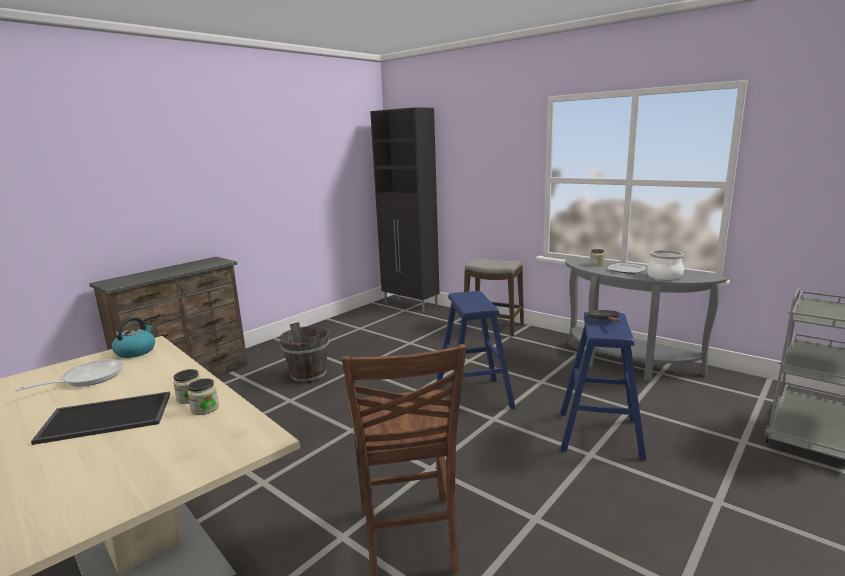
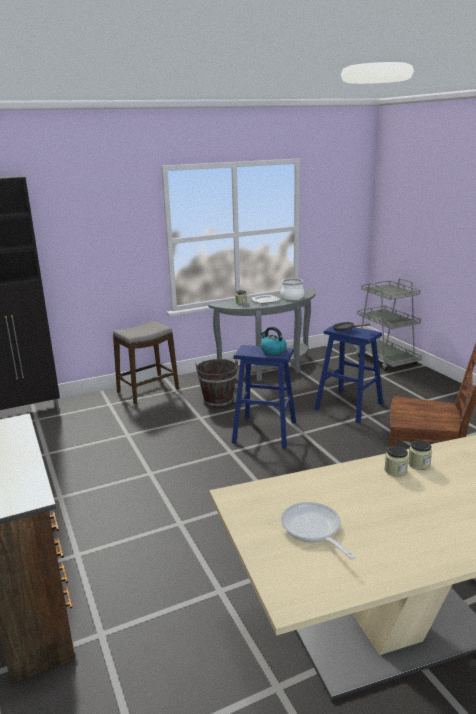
camera: 65 degrees left, 5 degrees up
(105, 418) = (418, 510): tray -> none
(136, 351) = (251, 504): kettle -> kettle (272, 350)
(308, 375) = (133, 504): brown bucket -> brown bucket (218, 401)

